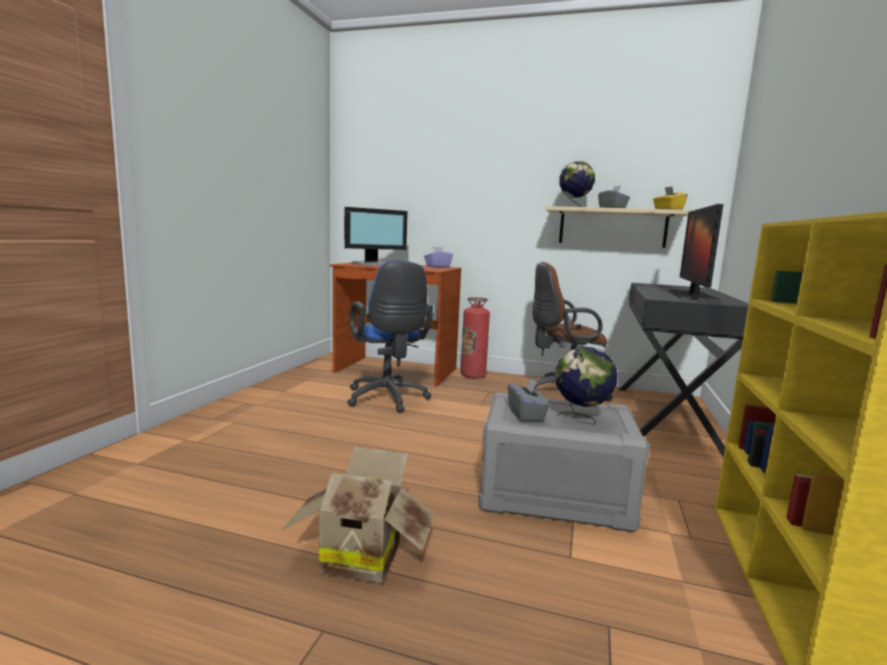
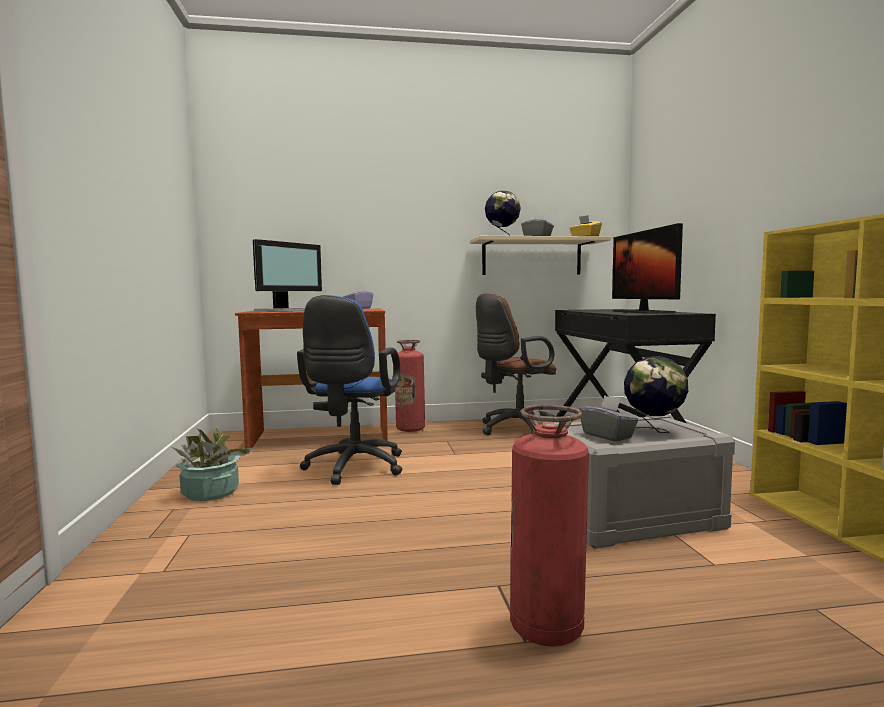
camera: 25 degrees left, 5 degrees down
(279, 397) = (210, 492): none -> potted plant
(361, 555) = (546, 628): cardboard box -> fire extinguisher
(388, 399) = (353, 468): blue office chair -> blue office chair turned 60 degrees clockwise

